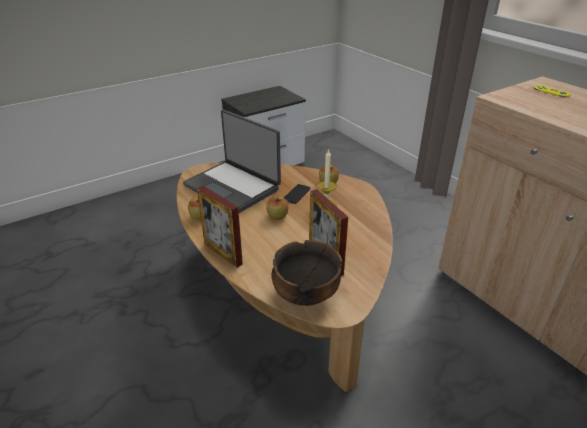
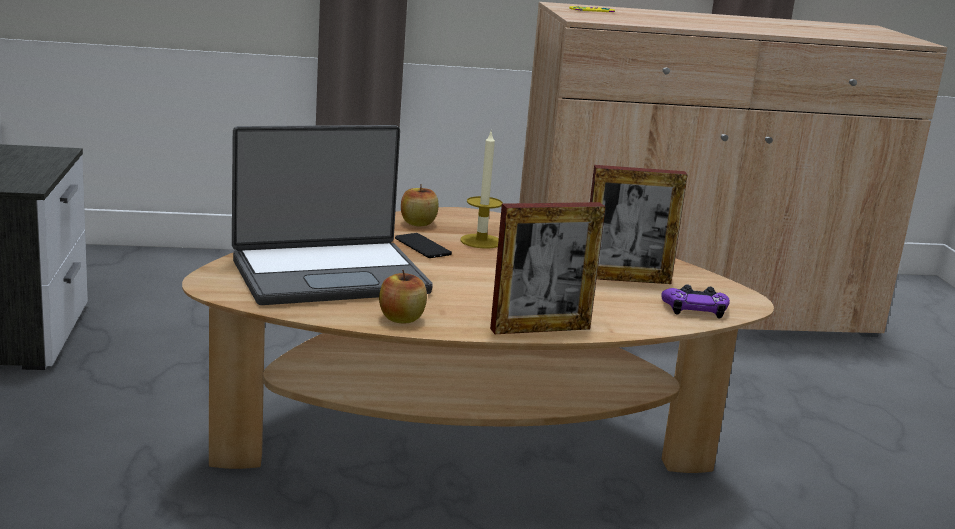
camera: 65 degrees left, 15 degrees down
(277, 216) = (474, 273): apple -> none
(305, 295) = (695, 309): bowl -> purple game controller

